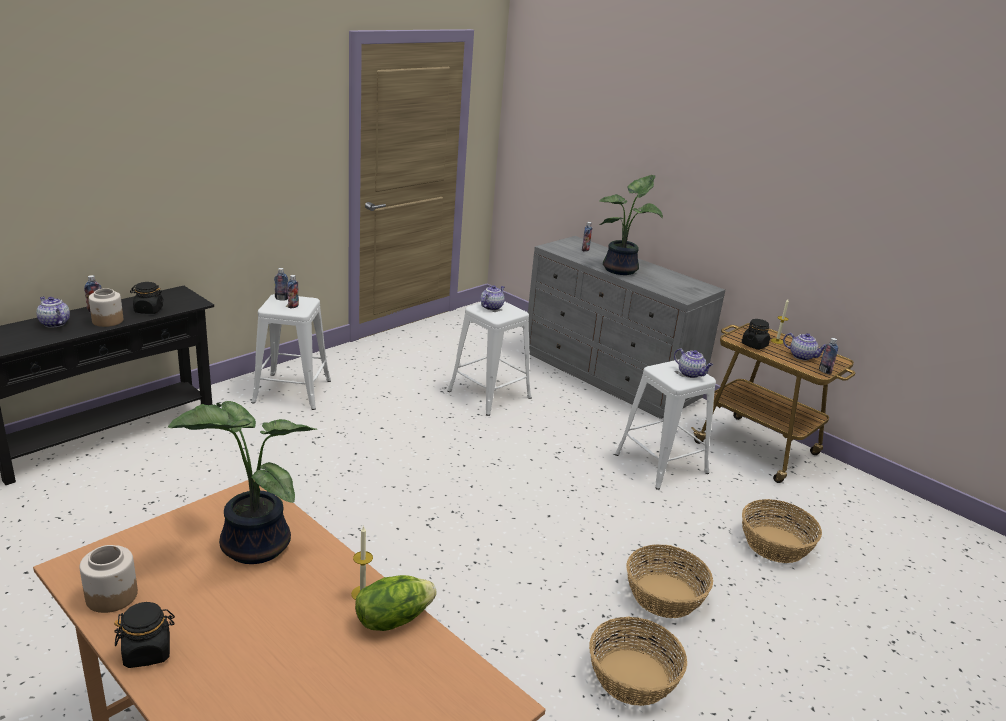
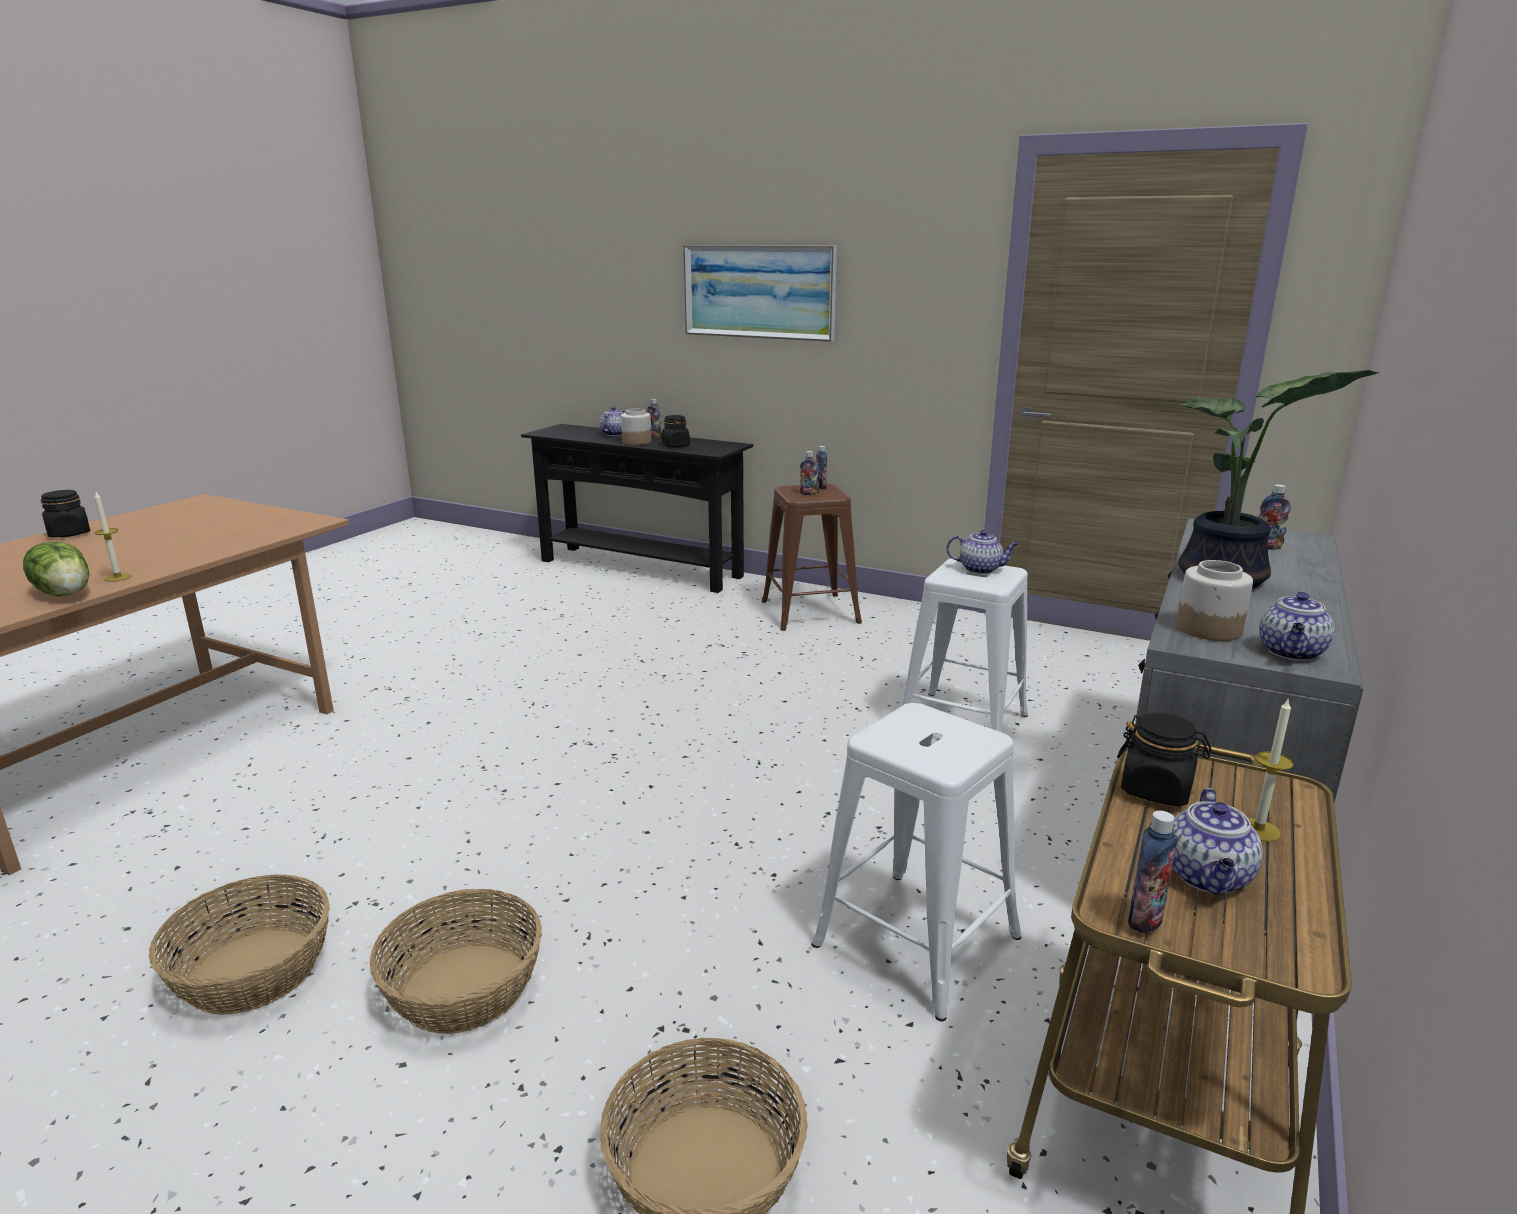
camera: 75 degrees right, 5 degrees down
(112, 595) = (154, 514): jar -> jar (1209, 629)
(173, 157) = (759, 291): none -> picture
(251, 545) = (217, 534): potted plant -> none
(292, 391) = (809, 611): white stool -> brown stool
(691, 374) = (942, 750): teapot -> teapot (1291, 653)

